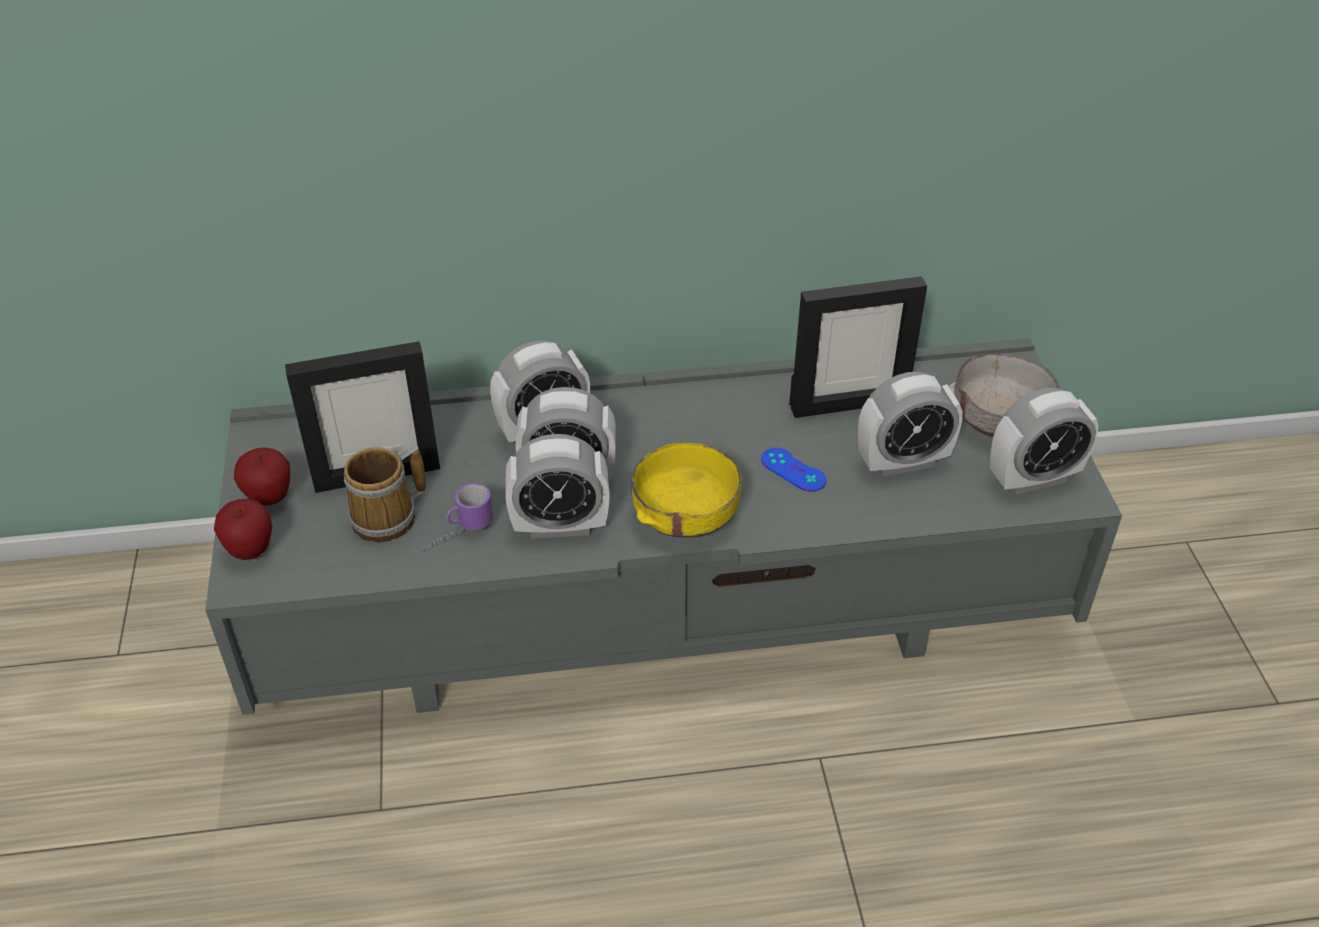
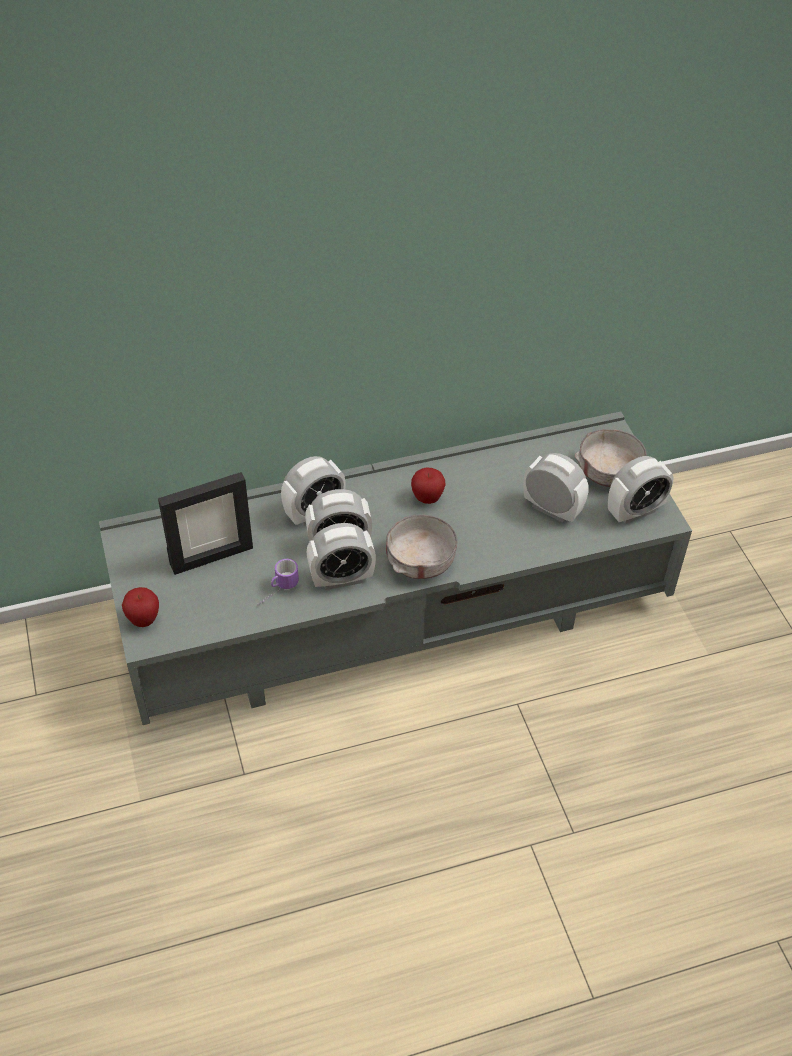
camera: 10 degrees left, 5 degrees up
(269, 498) = (145, 582): apple -> apple (427, 498)
(389, 517) = (228, 586): mug -> none
(687, 513) = (421, 561): yellow bowl -> grey bowl
(793, 470) = (483, 523): blue game controller -> none
(848, 403) = (510, 471): picture frame -> none
(903, 462) = (551, 509): alarm clock -> alarm clock turned 120 degrees counterclockwise

